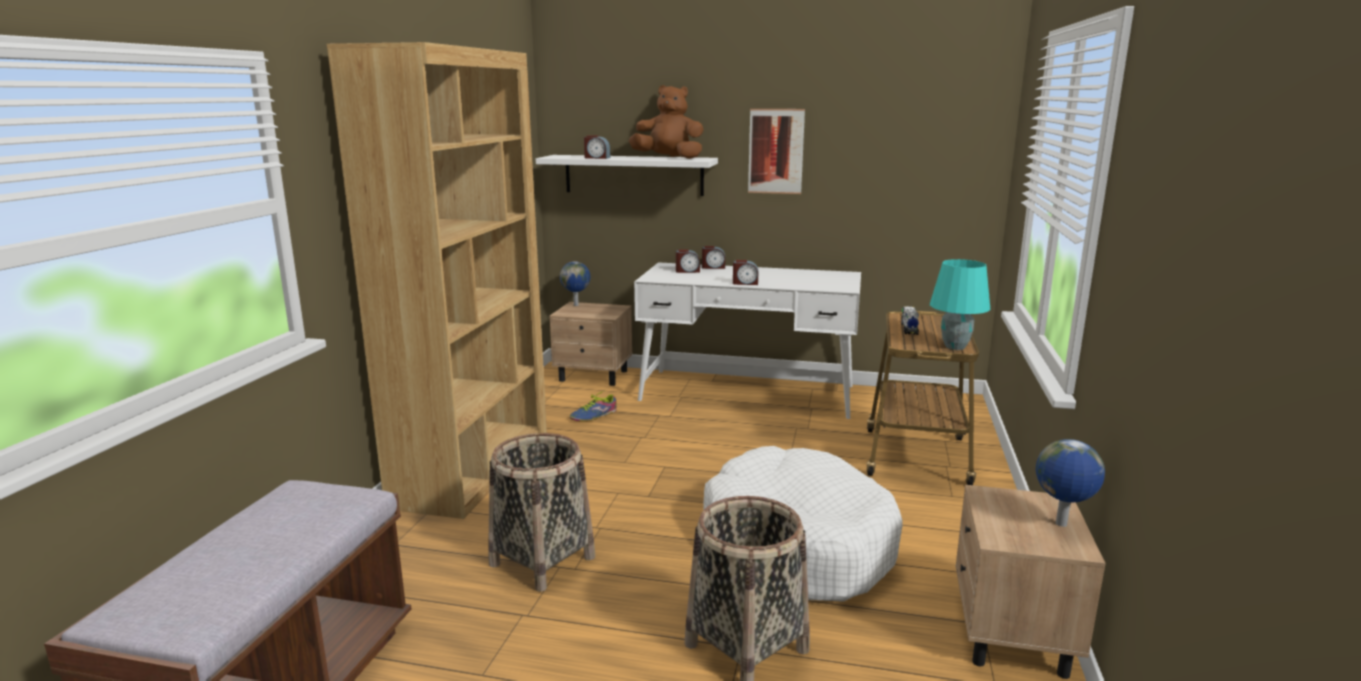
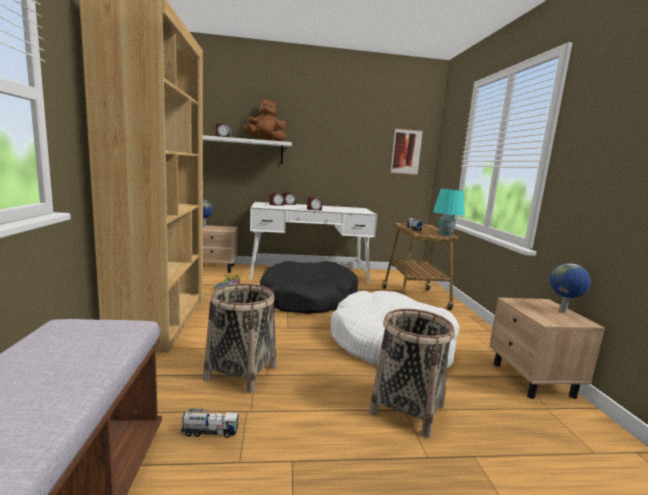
camera: 20 degrees left, 5 degrees down
(466, 633) = (210, 432): none -> toy truck
(713, 446) = (308, 299): none -> black dog bed
(776, 151) = (323, 142): picture -> picture (406, 152)

